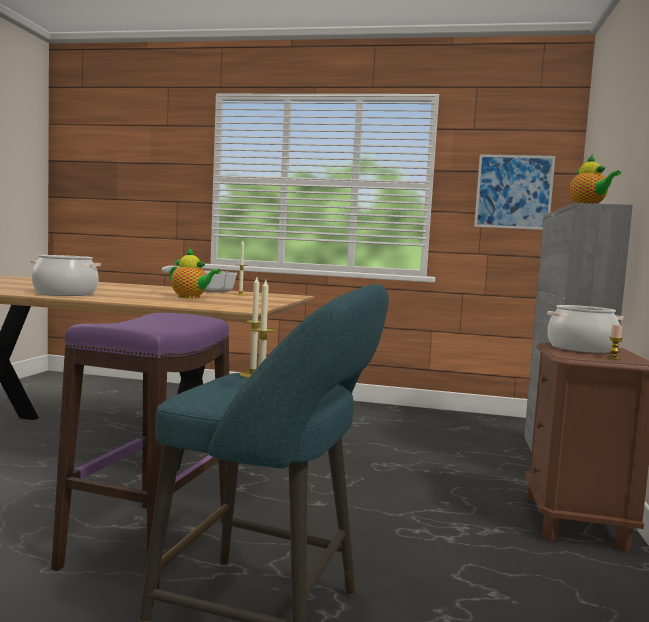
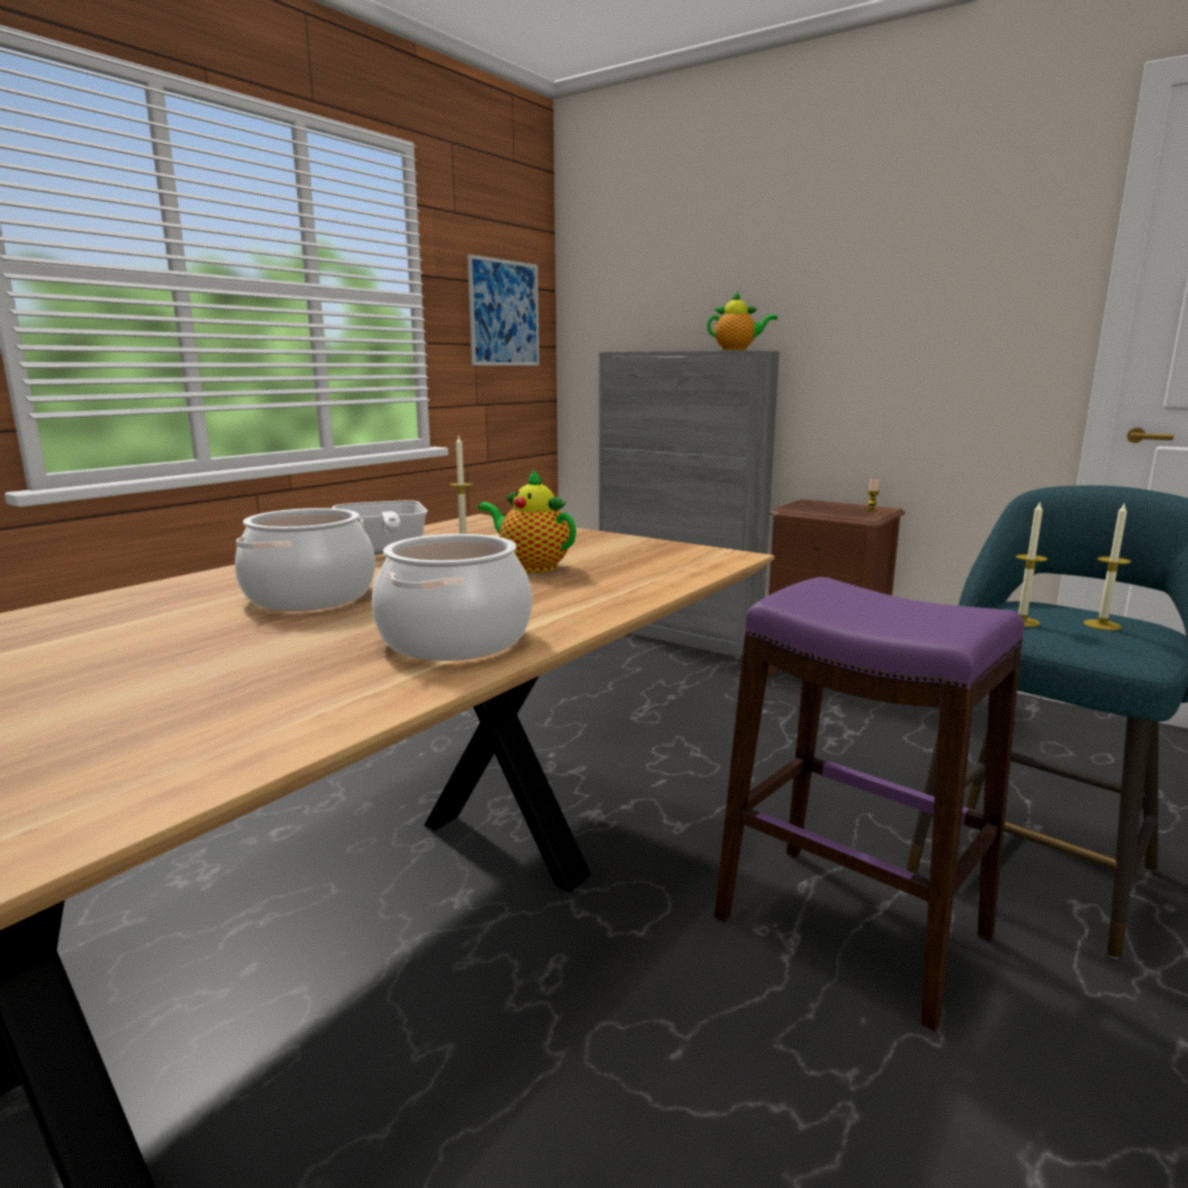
camera: 65 degrees left, 10 degrees up
(191, 297) = (531, 567): teapot -> teapot turned 105 degrees counterclockwise
(581, 348) = (816, 508): cooking pot -> cooking pot (310, 597)

